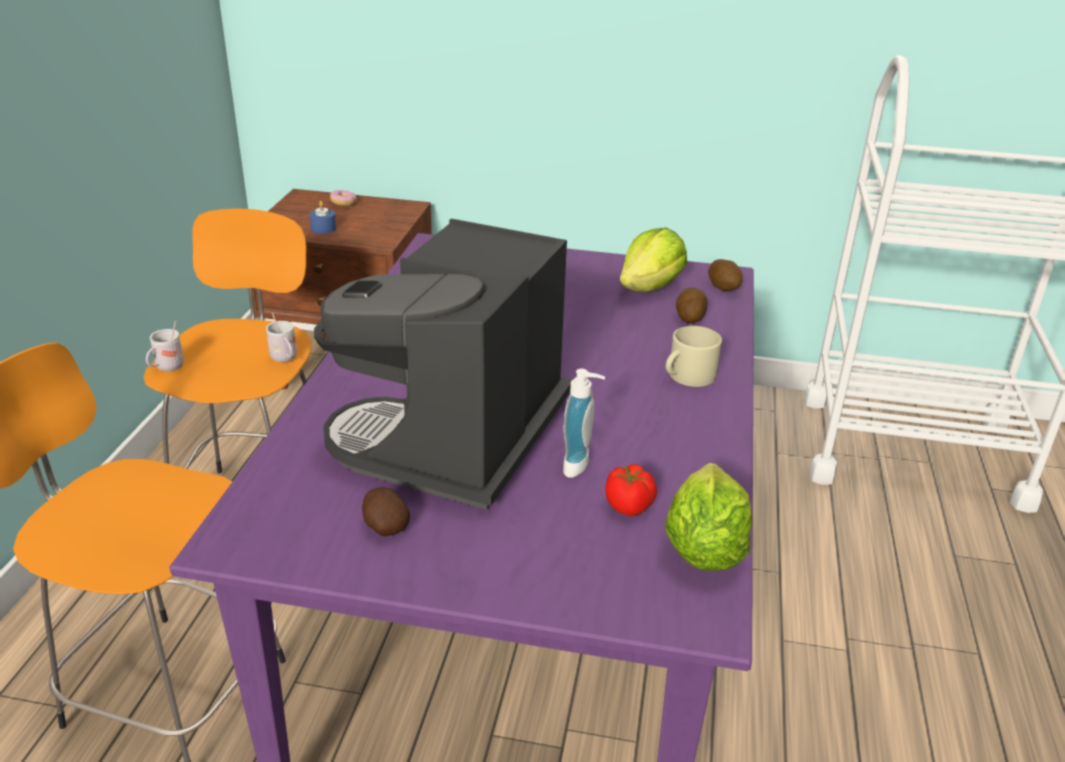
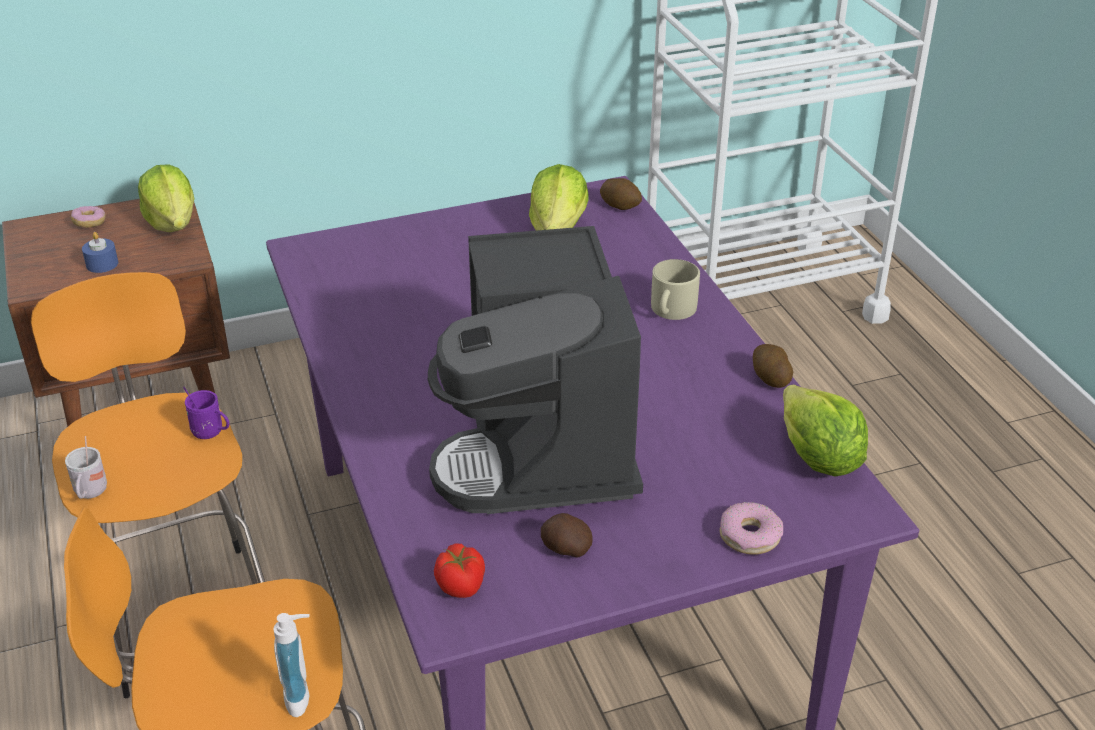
camera: 30 degrees left, 5 degrees up
(285, 359) = (211, 433): white mug -> purple mug
(396, 218) = (172, 223): none -> lettuce
(562, 588) = (750, 536): none -> donut
(581, 466) = (666, 429): soap dispenser -> soap dispenser (302, 697)
(629, 506) = (735, 447): tomato -> tomato (461, 586)
(690, 317) = (620, 248): potato -> potato (770, 378)

